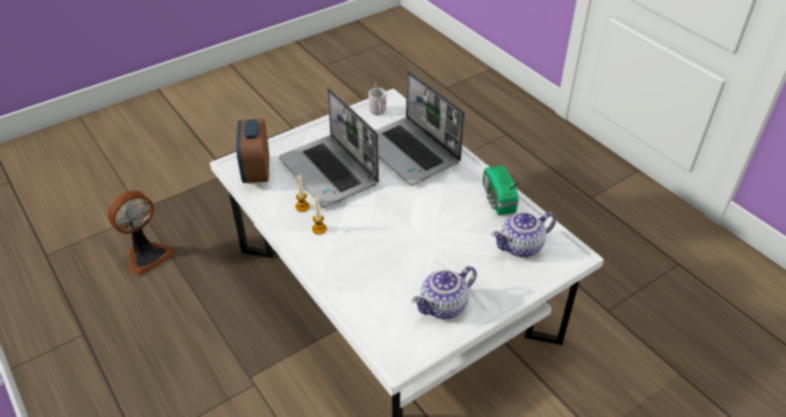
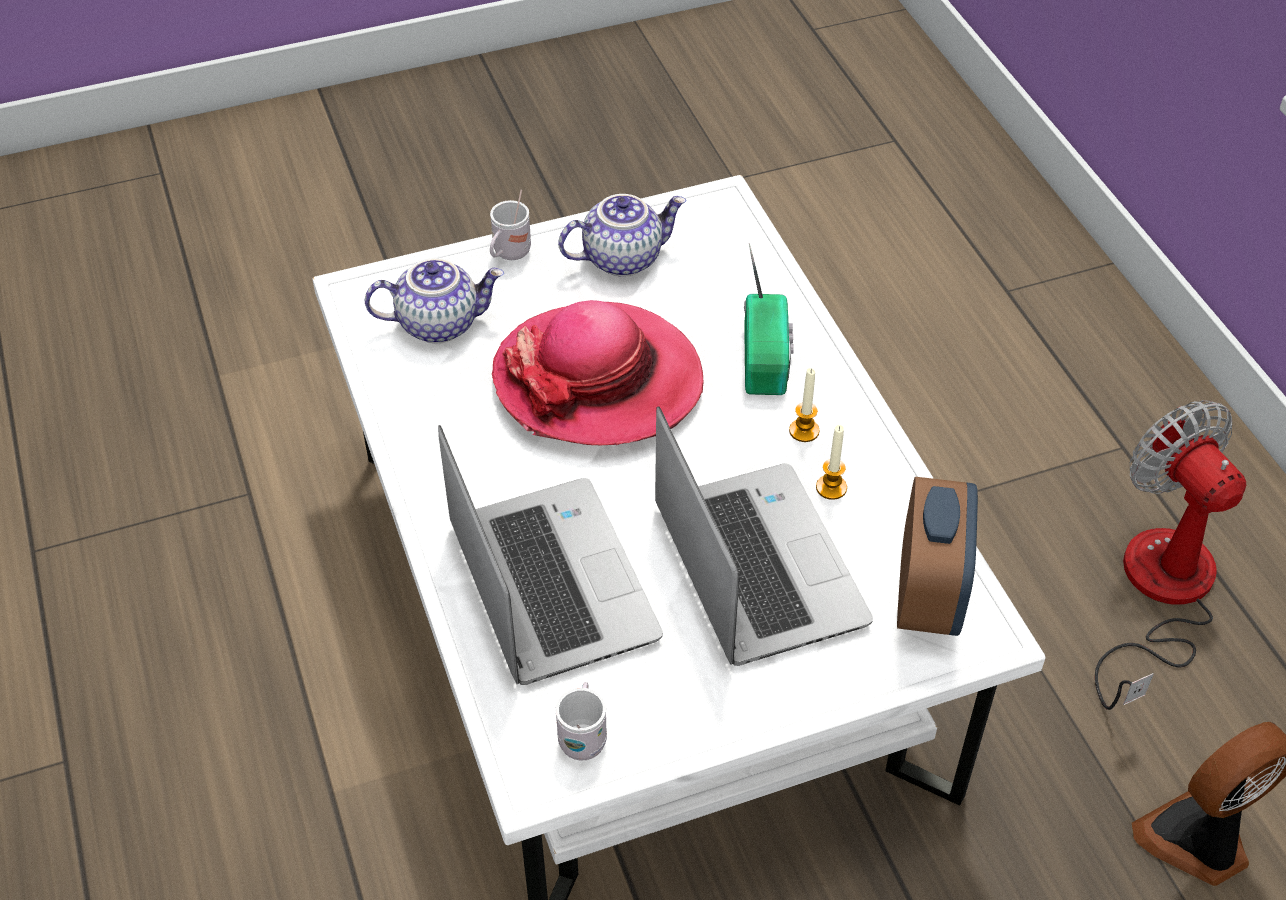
camera: 165 degrees left, 5 degrees up
(139, 357) = (1159, 594): none -> fan
(426, 234) = (598, 381): none -> hat
(498, 199) = (423, 419): radio -> radio (767, 357)
(508, 293) = (509, 254): none -> white mug

